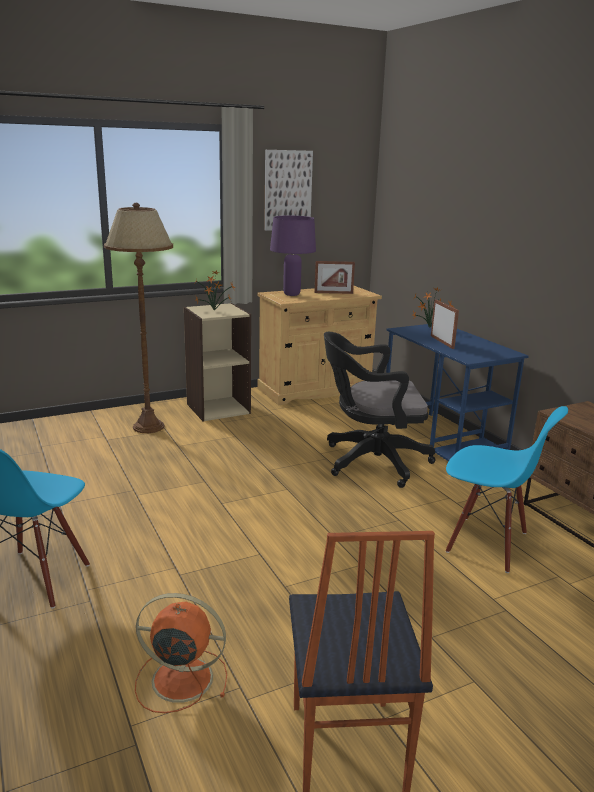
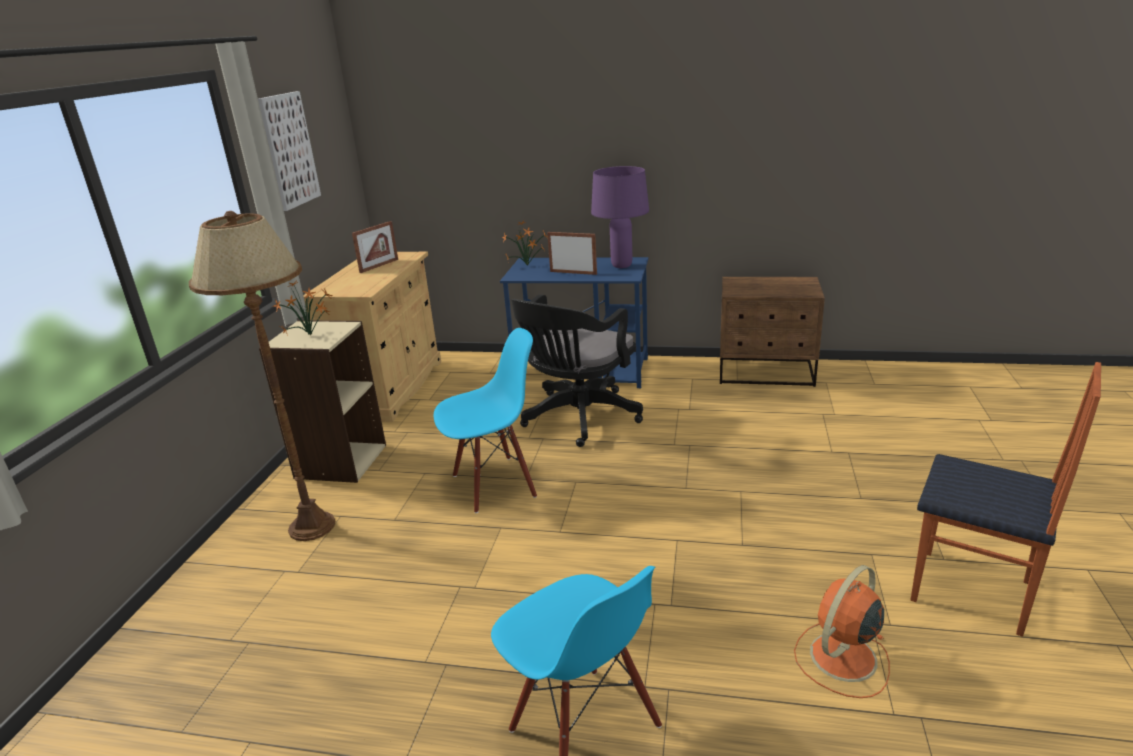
camera: 50 degrees left, 5 degrees up
(292, 294) = (346, 283): purple table lamp -> purple table lamp (622, 265)
(487, 543) = (758, 422): blue chair -> blue chair (494, 484)

